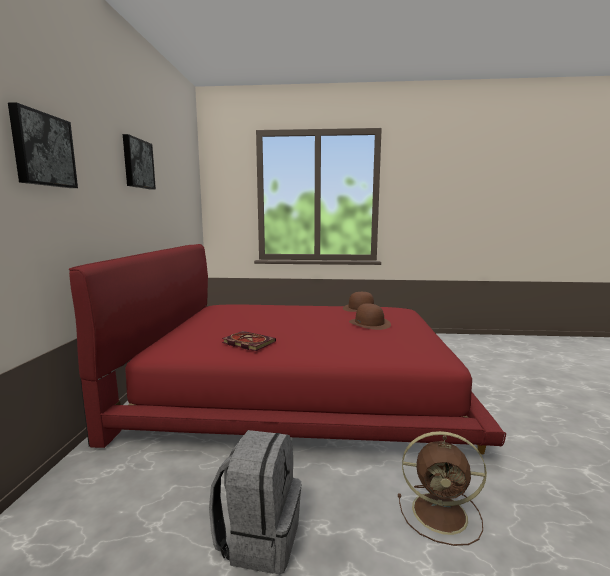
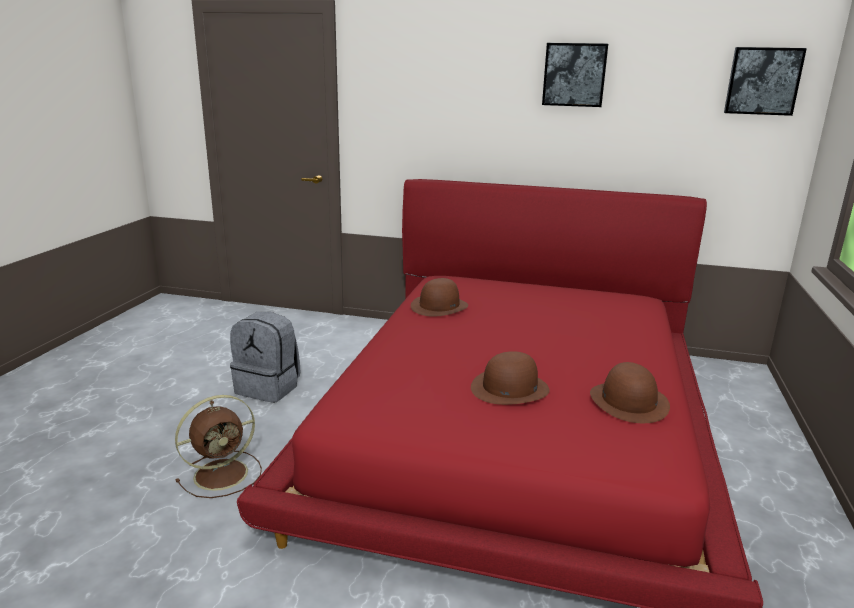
camera: 100 degrees right, 10 degrees up
(42, 150) = (422, 81): picture -> picture (763, 81)
(247, 343) = (439, 306): book -> brown hat
(442, 513) = (223, 473): brown fan -> brown fan turned 150 degrees counterclockwise

